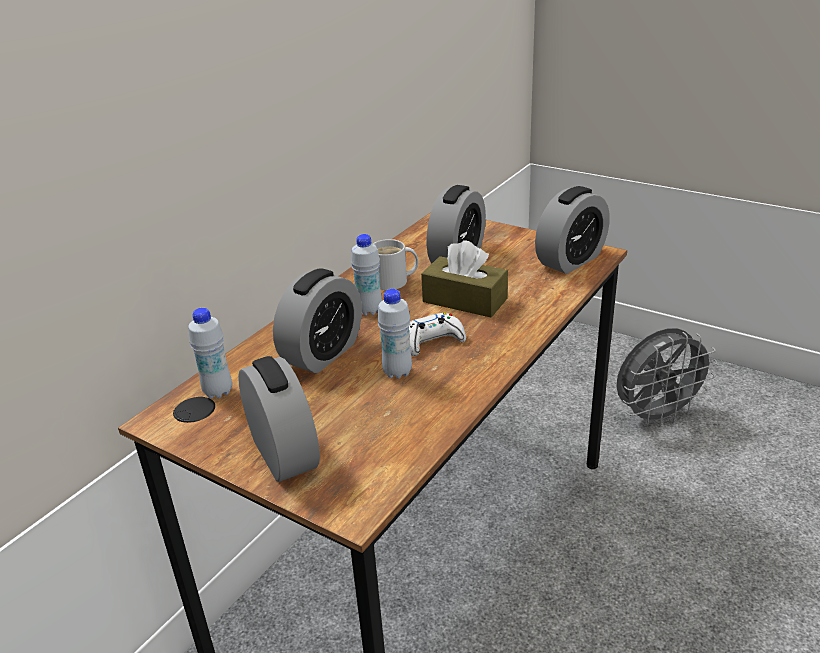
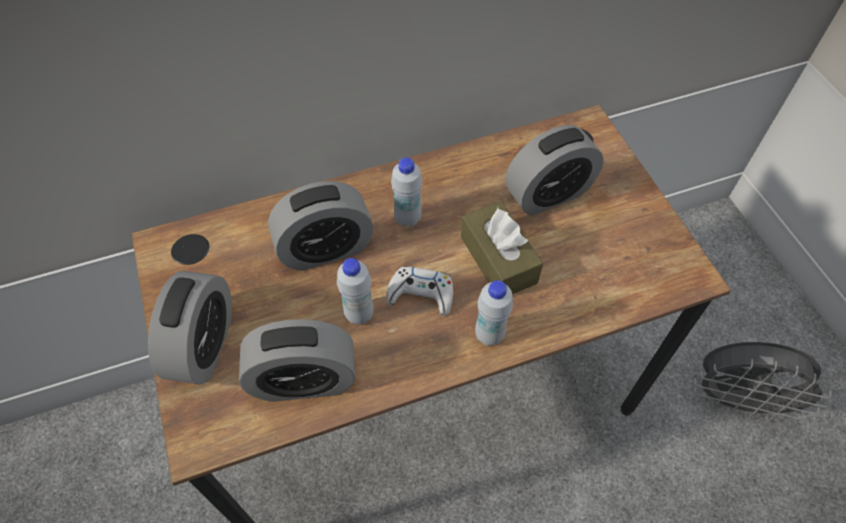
camera: 35 degrees right, 25 degrees up
(218, 392) = (218, 242): white bottle -> white bottle (489, 335)
(393, 282) = (462, 192): white mug -> none
(570, 260) = (653, 269): alarm clock -> alarm clock (304, 380)

